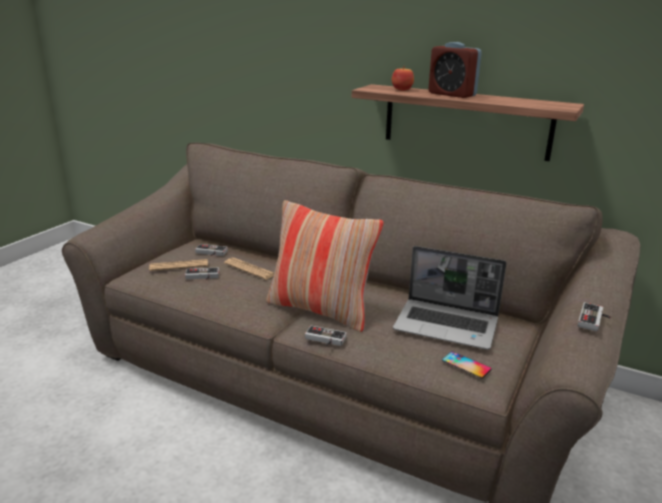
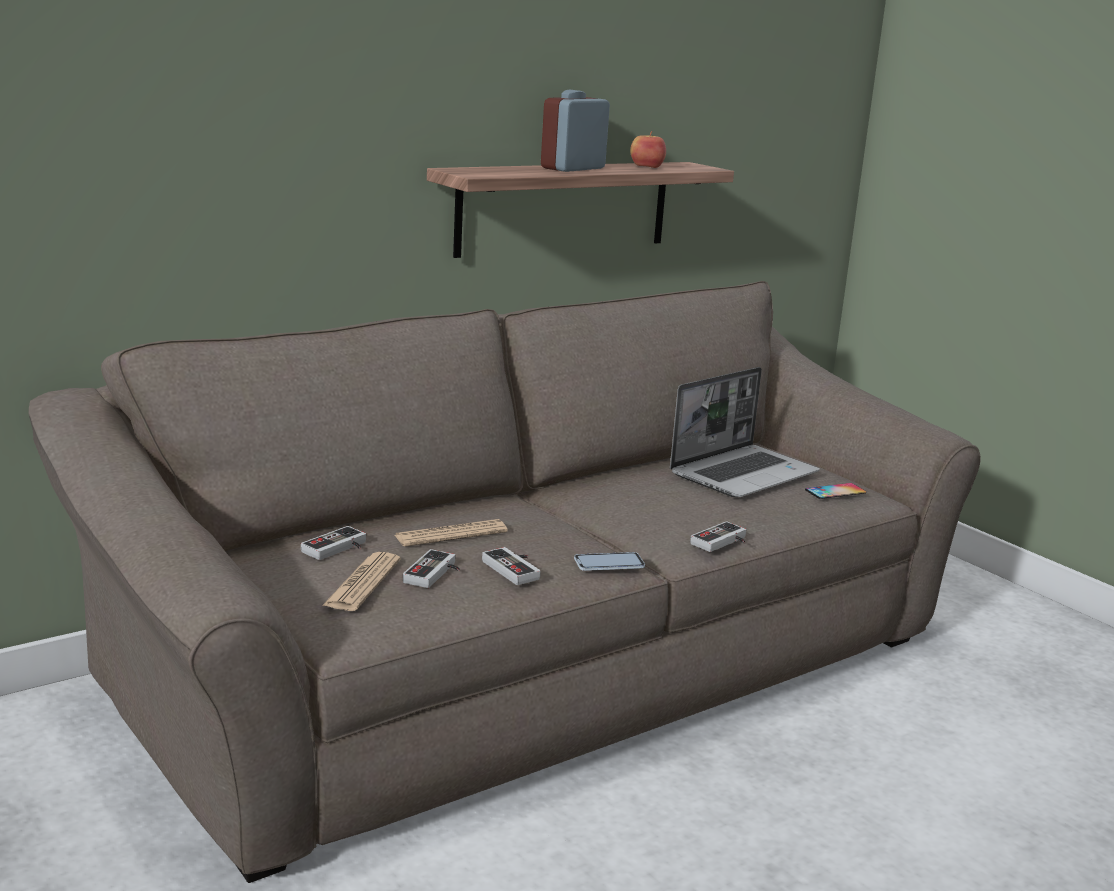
camera: 65 degrees left, 5 degrees down
(257, 313) = (609, 563): none -> phone
(320, 310) = (635, 525): pillow -> none
(402, 89) = (504, 169): apple -> apple (646, 166)
(452, 94) = (573, 168): alarm clock -> alarm clock turned 150 degrees clockwise
(594, 320) = (872, 393): game controller -> game controller (516, 569)

